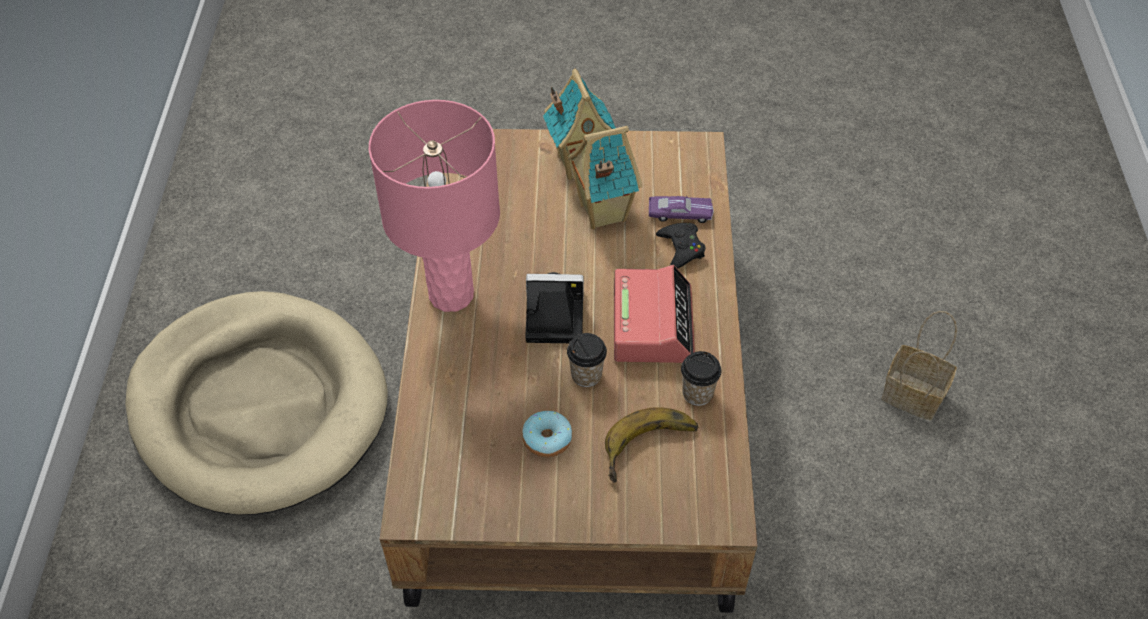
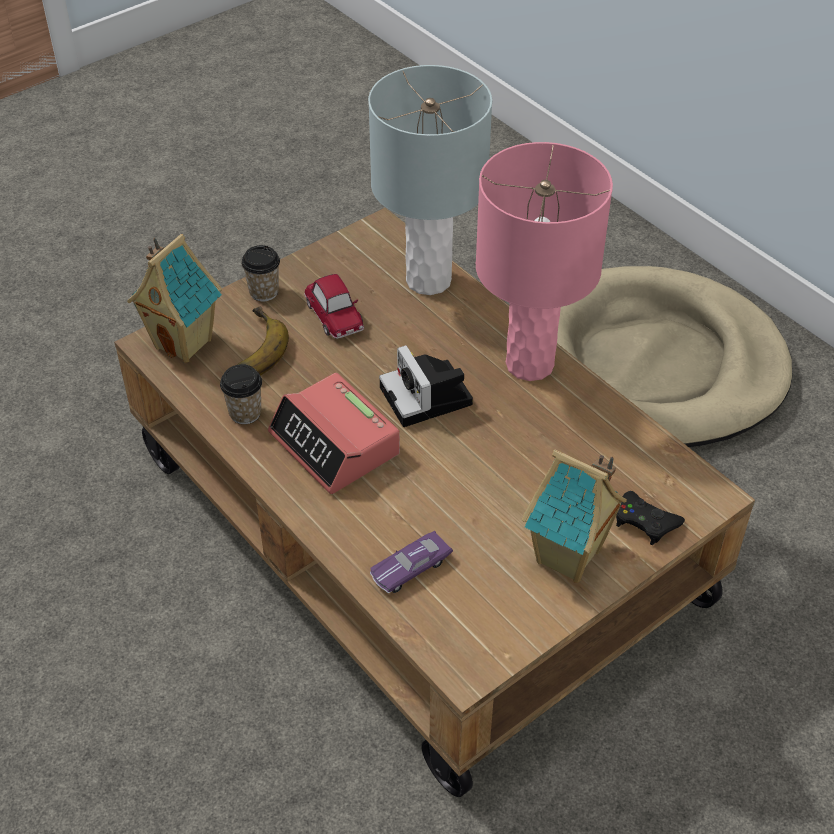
camera: 140 degrees right, 5 degrees down
(436, 422) = (428, 280): none -> grey table lamp
(547, 439) = (335, 315): donut -> toy car
(551, 316) = (428, 398): camera -> camera turned 105 degrees clockwise
(586, 375) = (351, 373): cup -> cup (264, 292)
(601, 212) = (489, 518): toy house -> toy house (185, 343)
(681, 249) = (374, 530): black game controller -> black game controller (645, 522)
(910, 395) = (91, 750): basket -> none

